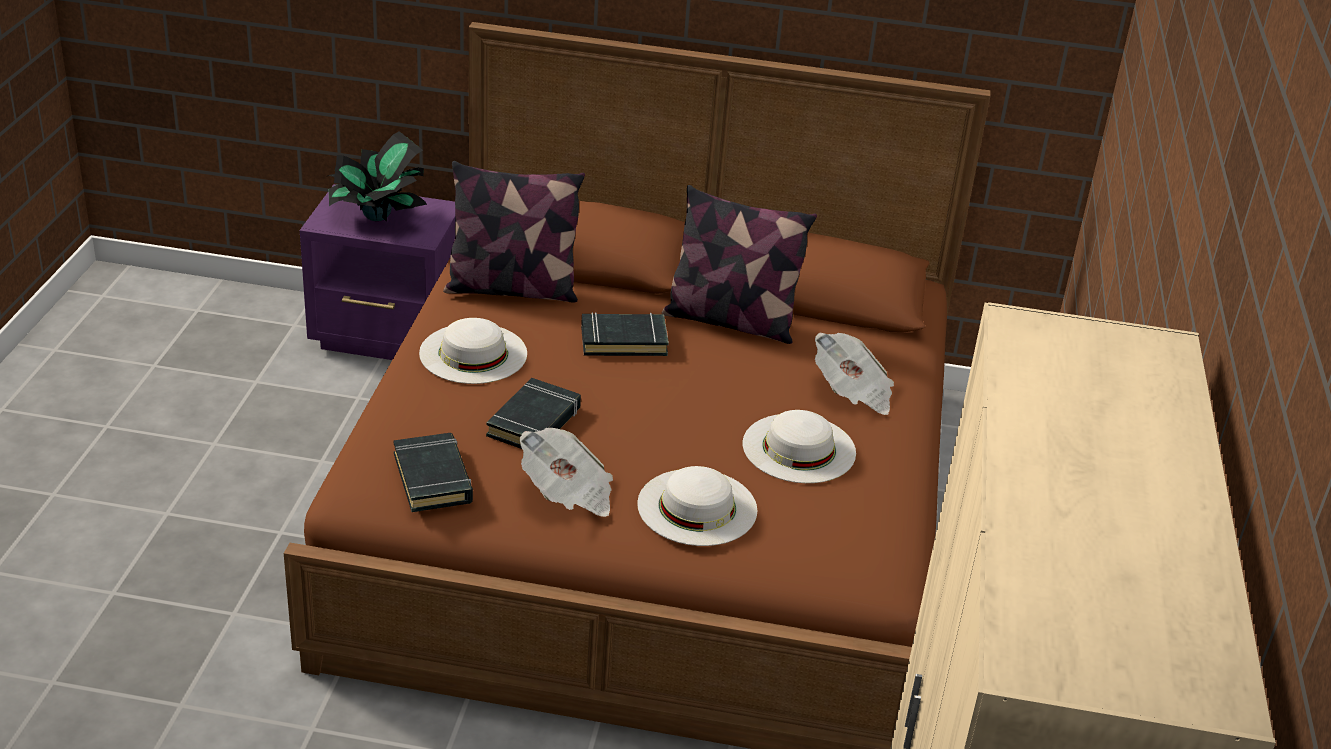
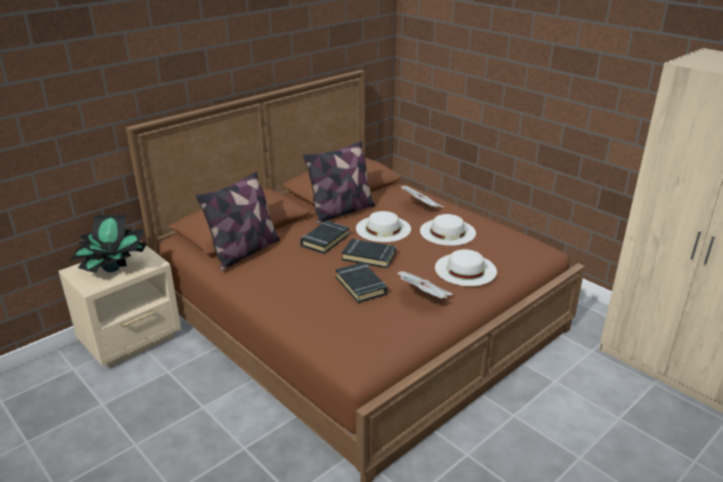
camera: 50 degrees left, 5 degrees down
(388, 337) = (132, 340): purple nightstand -> beige nightstand
(433, 478) = (375, 331): black book -> black book (369, 256)
(473, 353) = (285, 281): white hat -> white hat (383, 228)

